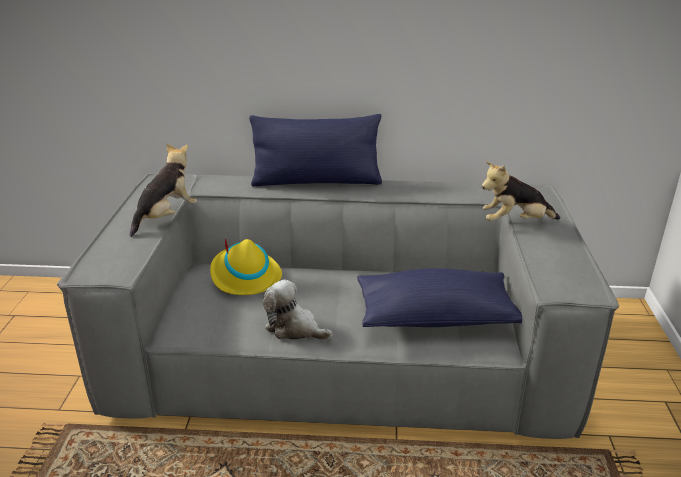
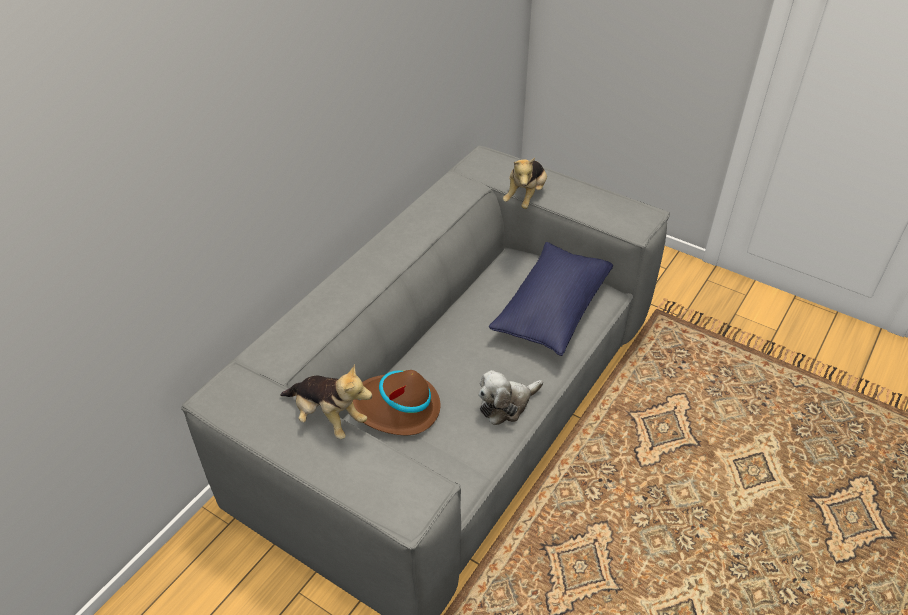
camera: 60 degrees left, 15 degrees up
(166, 217) = (327, 418): plush toy -> plush toy turned 150 degrees clockwise
(244, 276) = (396, 408): yellow hat -> brown hat
(316, 182) = (343, 276): blue pillow -> none

